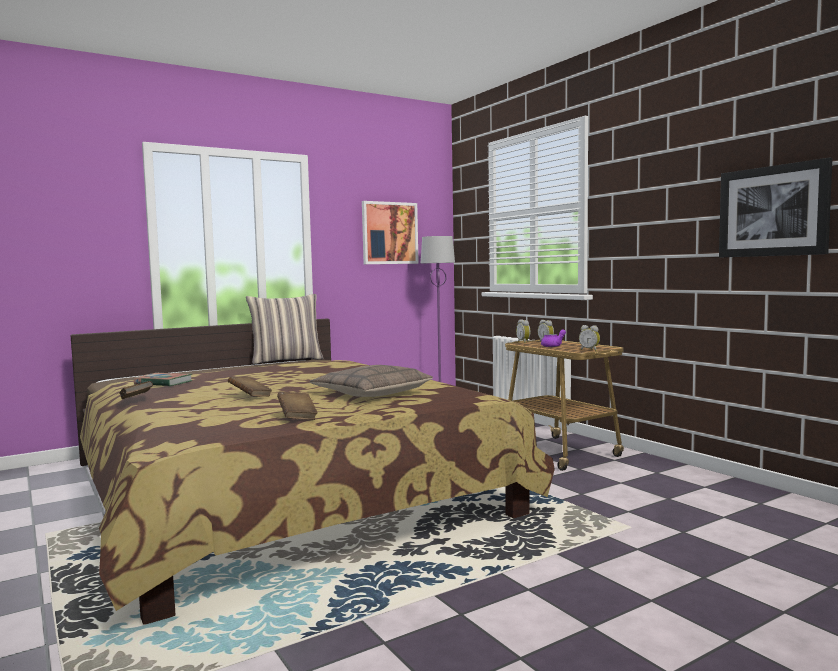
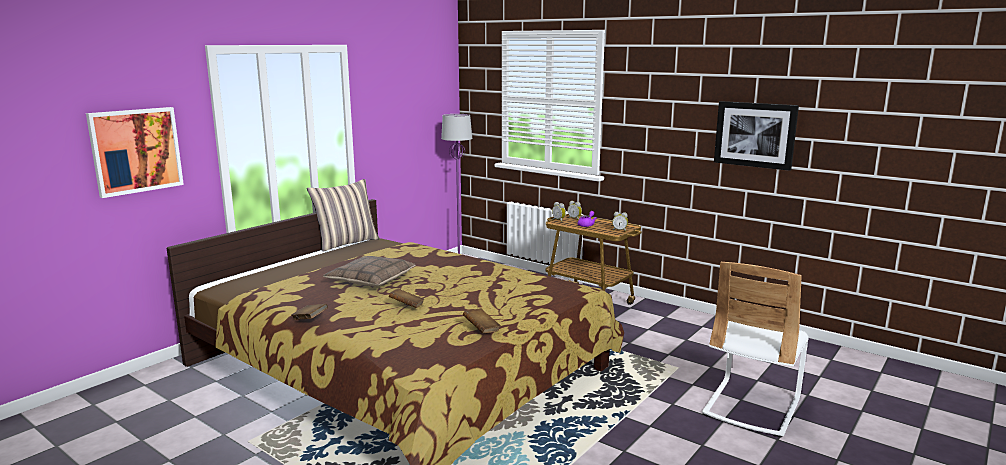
camera: 20 degrees left, 10 degrees up
(163, 383) = (295, 292): book -> none
(371, 393) = (498, 292): pillow -> pillow (370, 279)
(389, 233) = (412, 111): picture -> picture (136, 150)
(715, 588) = (751, 406): none -> white chair

